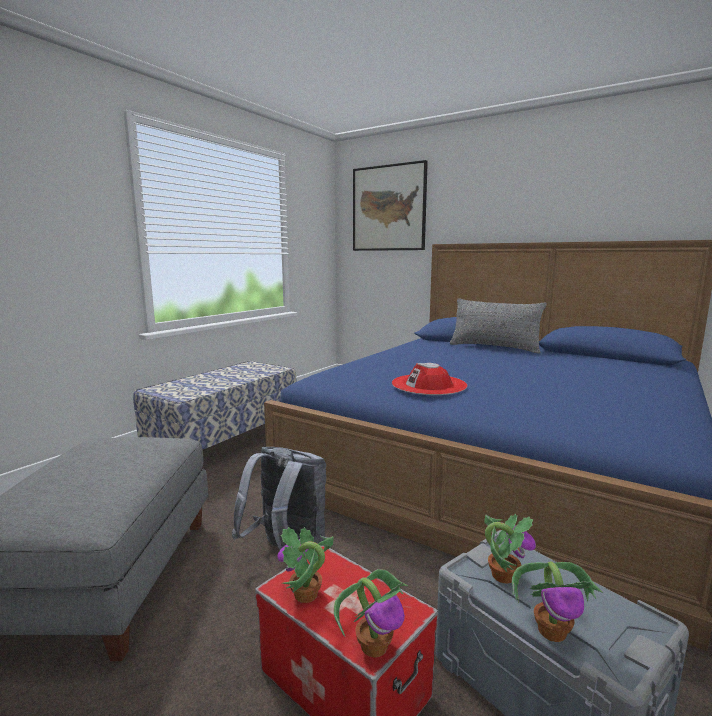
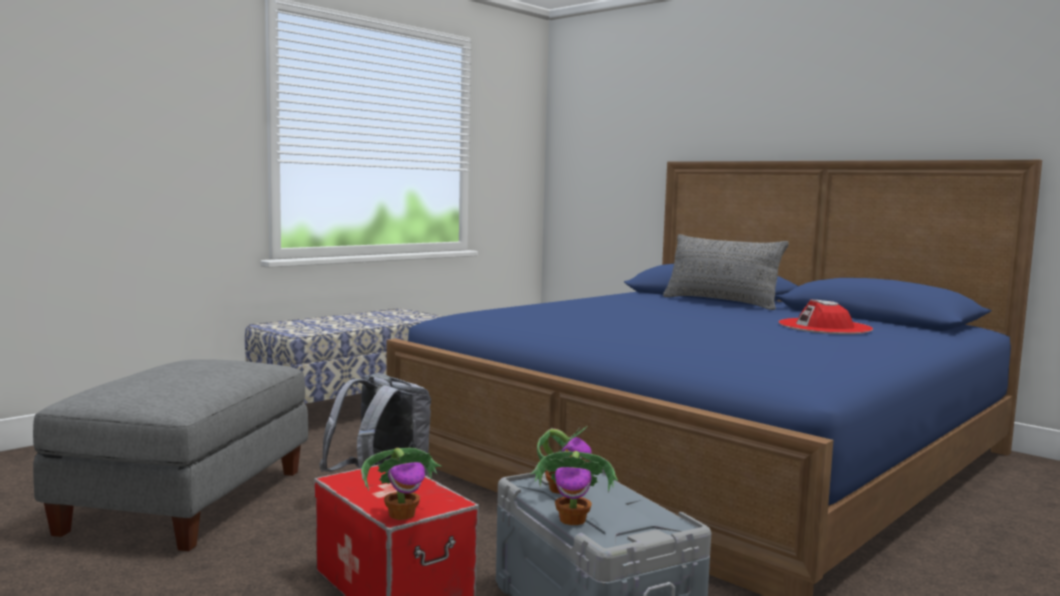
camera: 10 degrees right, 5 degrees down
(306, 595) = (359, 485): potted plant -> none
(388, 208) = (615, 111): picture -> none
(429, 385) = (579, 326): red hat -> red hat (824, 327)

